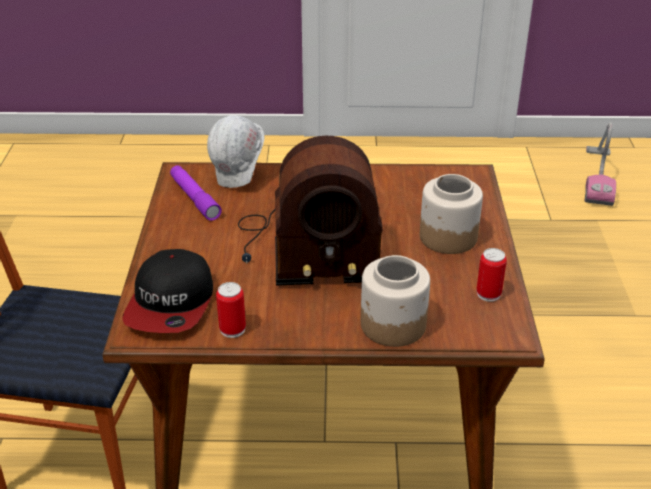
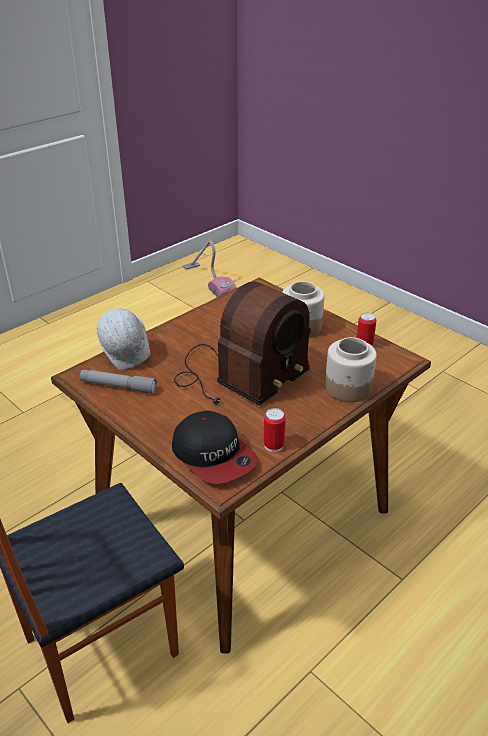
camera: 45 degrees left, 0 degrees up
(194, 198) = (118, 386): purple flashlight -> grey flashlight

